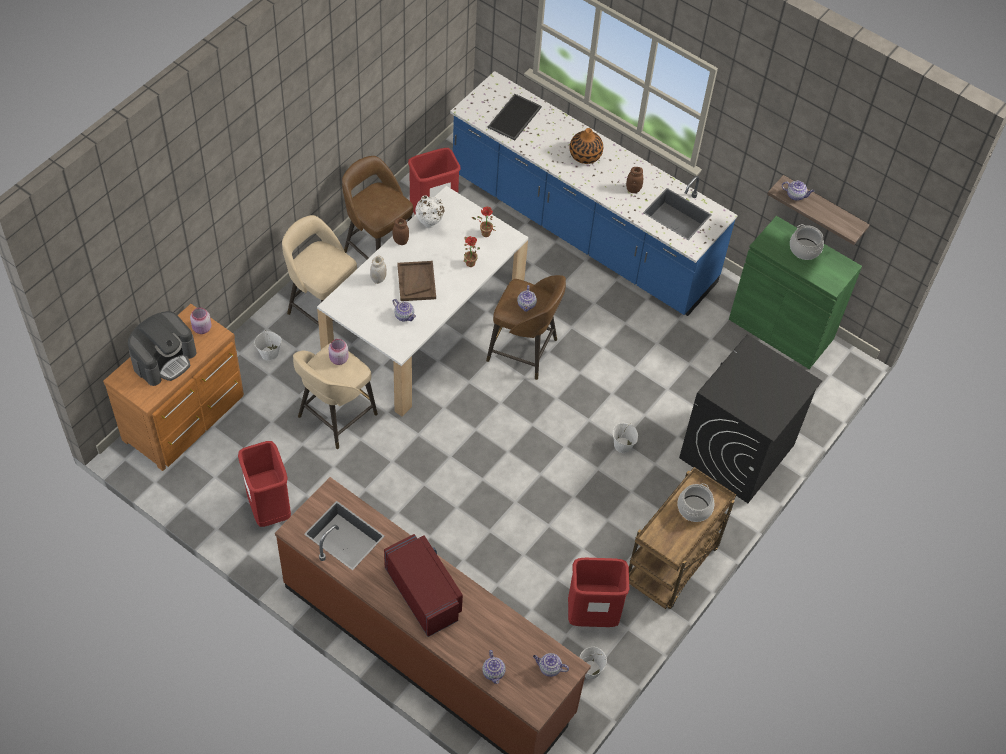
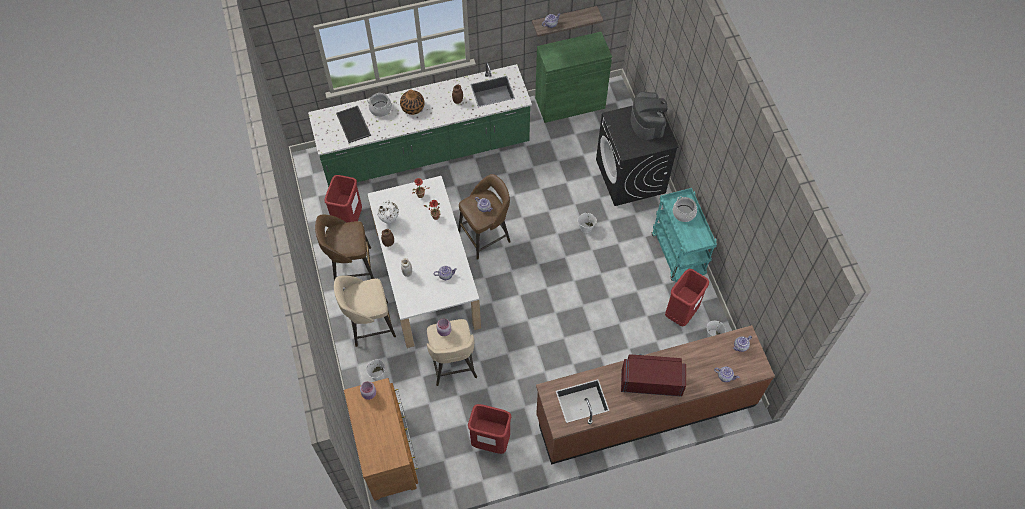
camera: 50 degrees left, 5 degrees up
(164, 359) = (375, 430): coffee machine -> coffee machine (647, 122)
(416, 282) = (426, 253): brown tray -> none
(581, 230) = (426, 152): blue counter -> green counter
(672, 567) = (678, 255): brown cart -> turquoise cart
(804, 249) = (569, 48): cooking pot -> cooking pot (380, 109)

